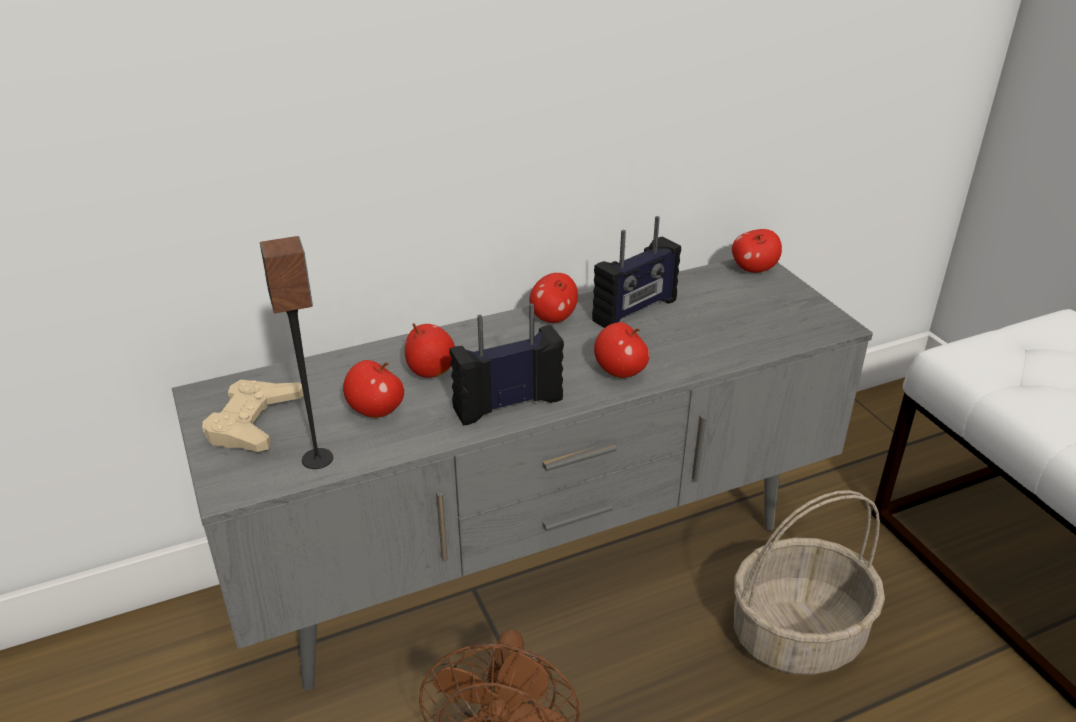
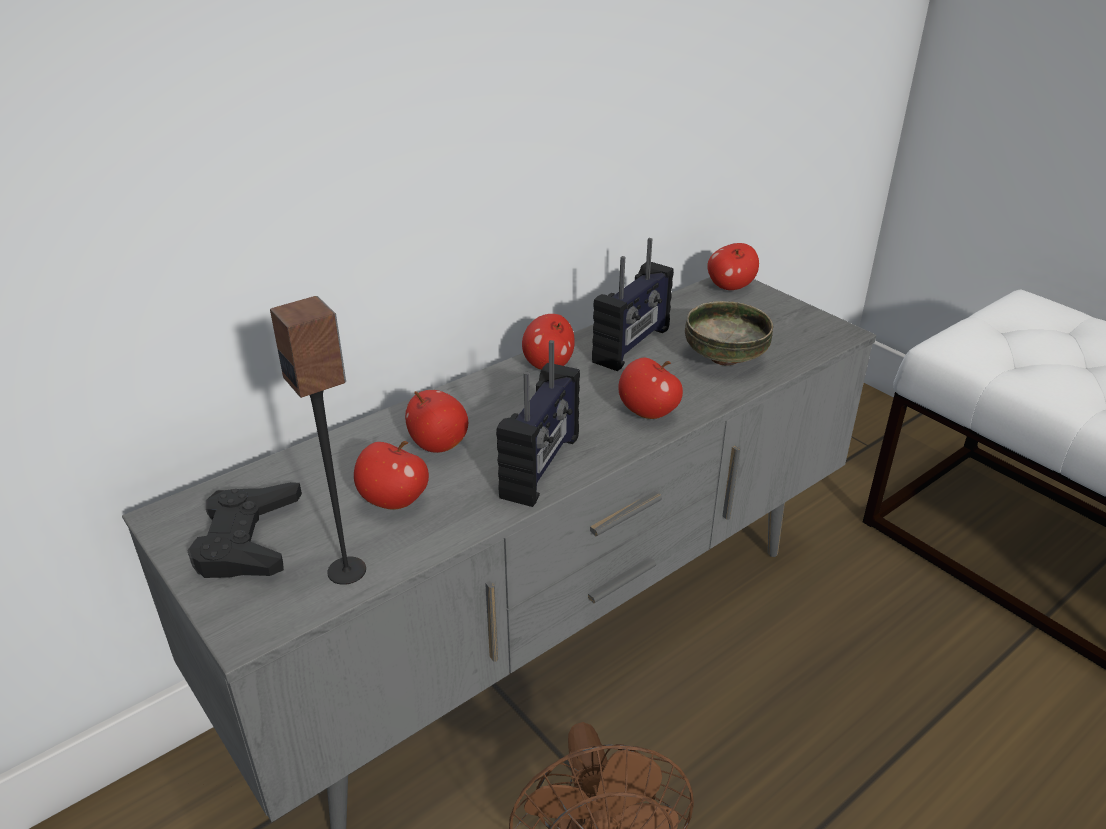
camera: 15 degrees left, 0 degrees up
(254, 422) = (248, 540): beige game controller -> black game controller
(507, 403) = (542, 467): radio -> radio turned 150 degrees clockwise
(713, 333) = (723, 357): none -> bowl
(798, 633) = (841, 658): basket -> none

